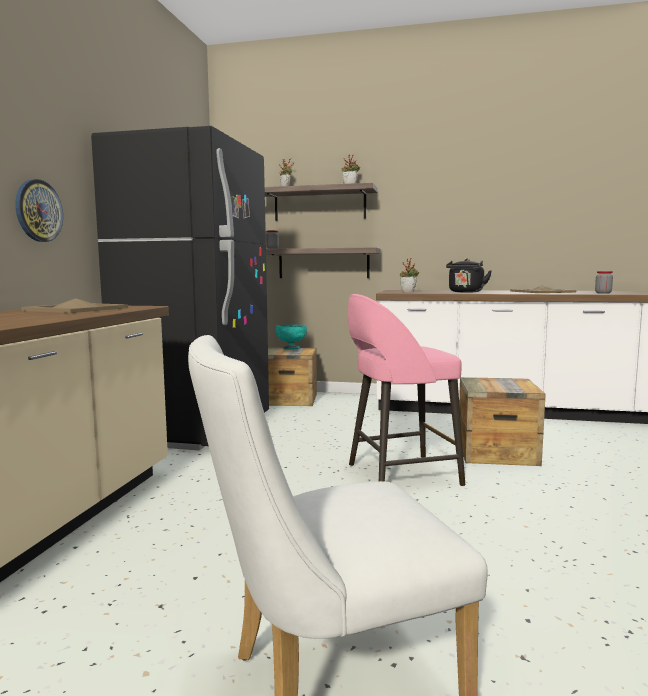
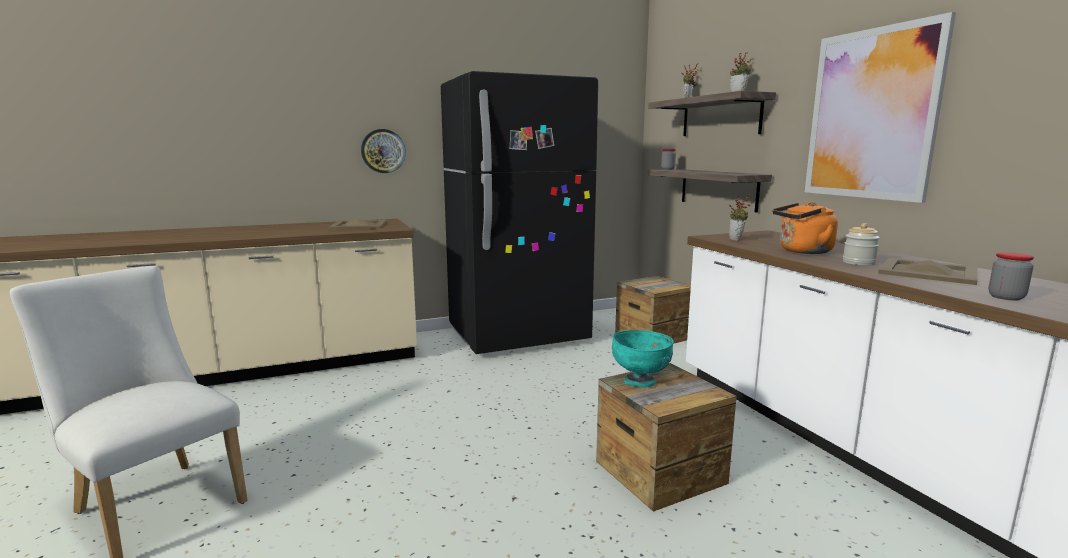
camera: 55 degrees right, 5 degrees up
(291, 349) = (666, 282): turquoise bowl -> turquoise bowl (640, 382)
(400, 475) = (517, 437): pink stool -> none
(458, 205) = (871, 114): none -> picture
(465, 292) = (802, 251): black kettle -> orange kettle
(509, 292) = (858, 263): none -> jar

